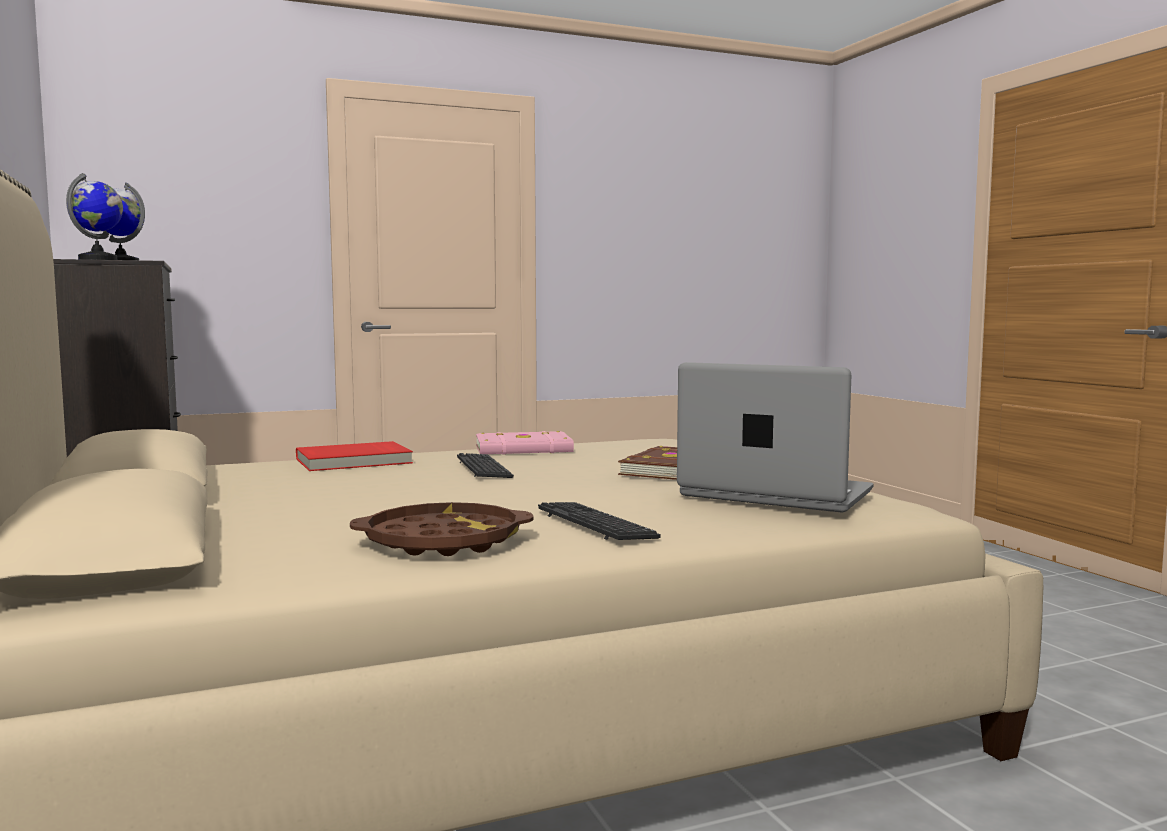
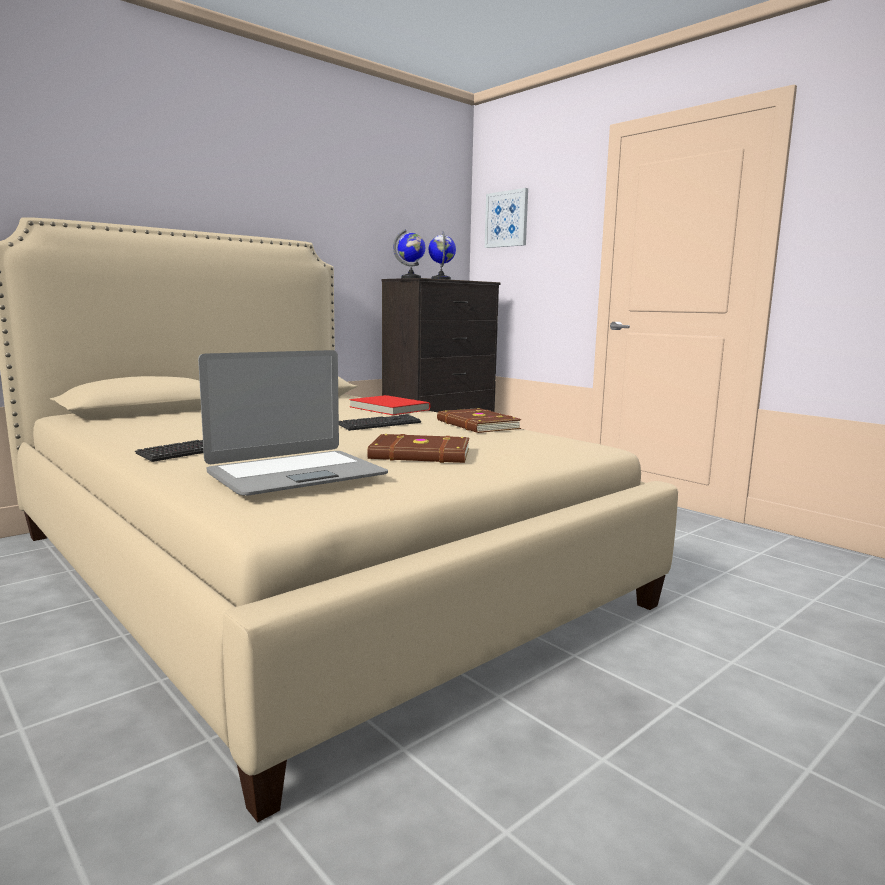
camera: 70 degrees right, 5 degrees up
(142, 170) = (507, 219): none -> picture
(443, 541) = (154, 435): brown tray -> none
(524, 449) = (476, 425): pink book -> brown book
(775, 494) = (295, 474): laptop -> laptop turned 45 degrees clockwise

